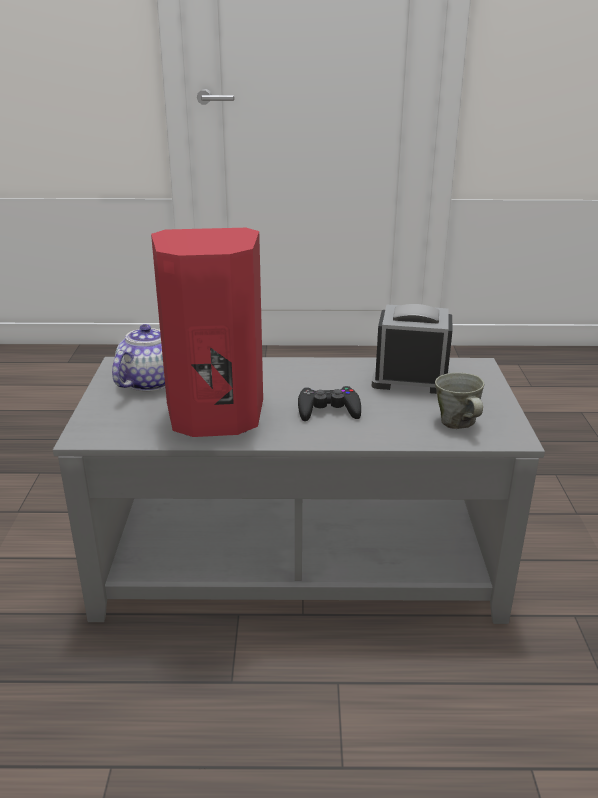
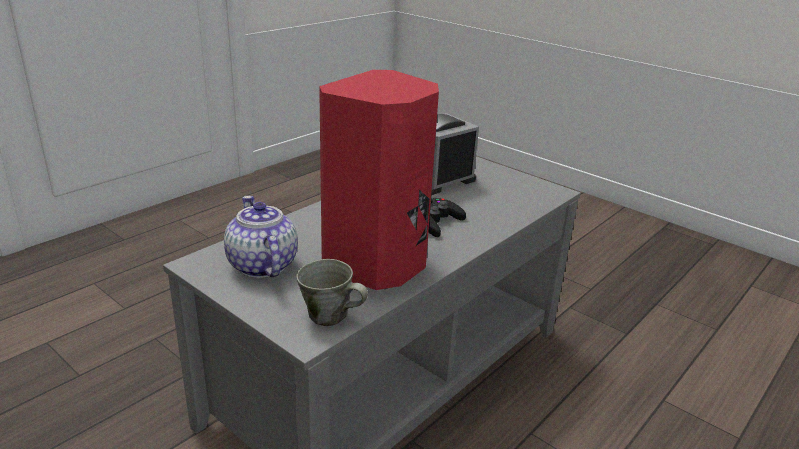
camera: 50 degrees left, 0 degrees up
(457, 423) = (516, 196): grey mug -> grey mug (330, 316)

